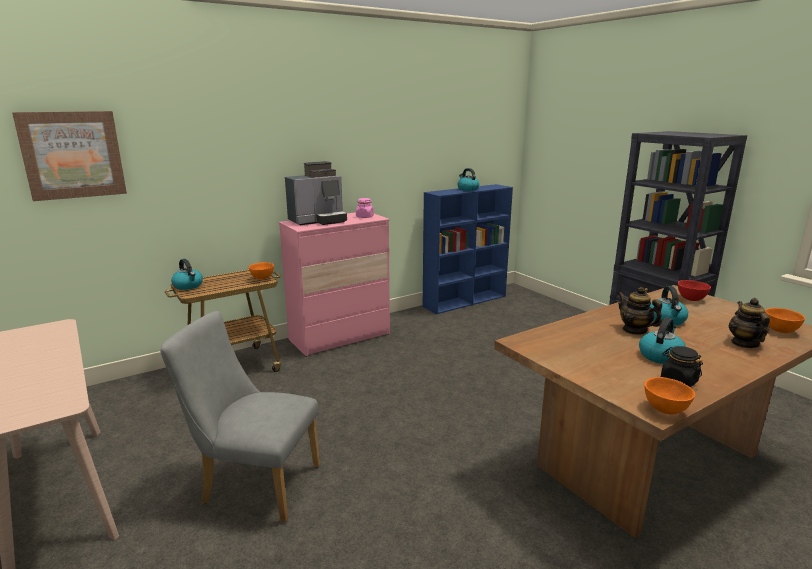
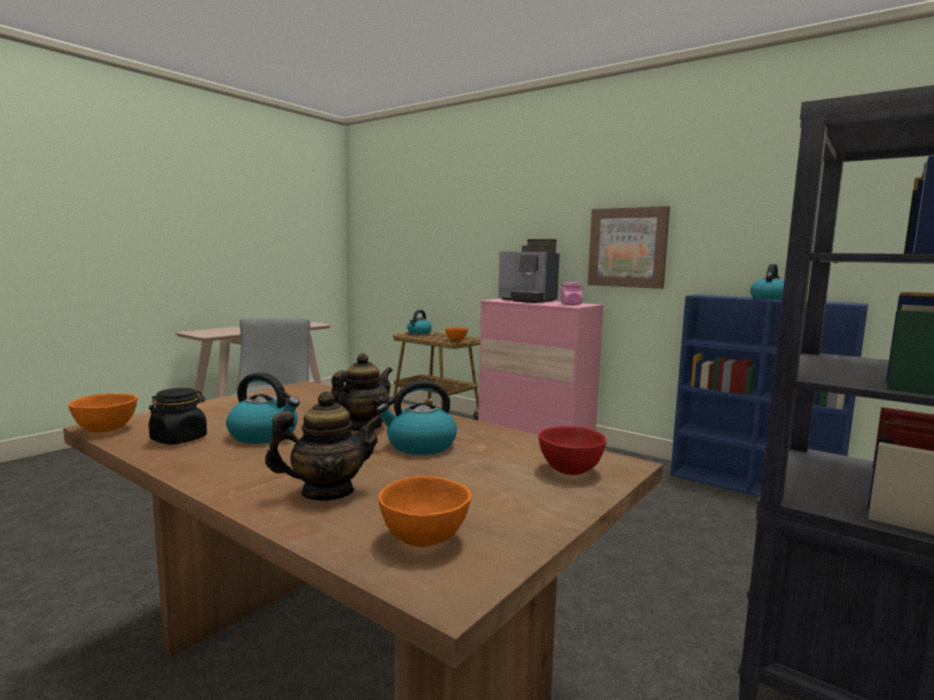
camera: 70 degrees right, 10 degrees down
(72, 155) = (394, 225): picture -> picture (627, 247)

